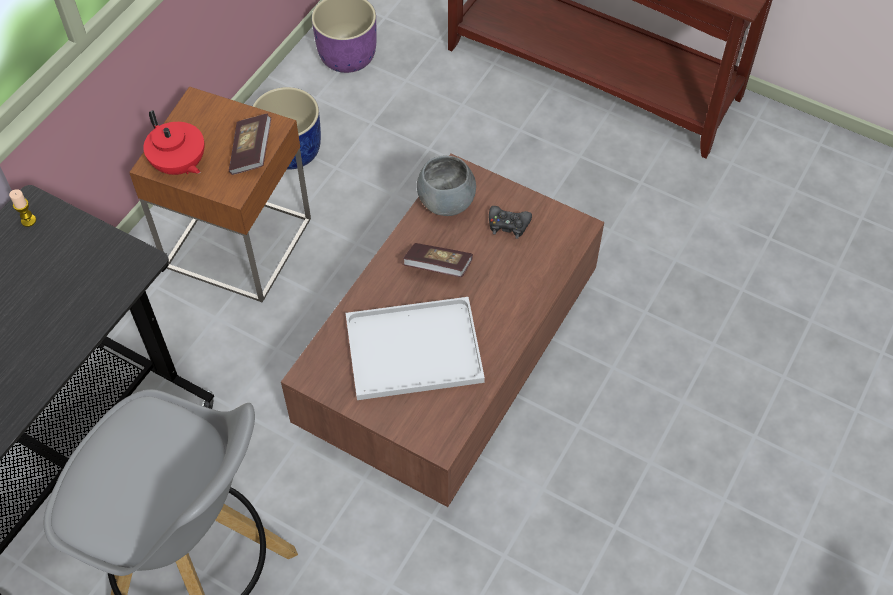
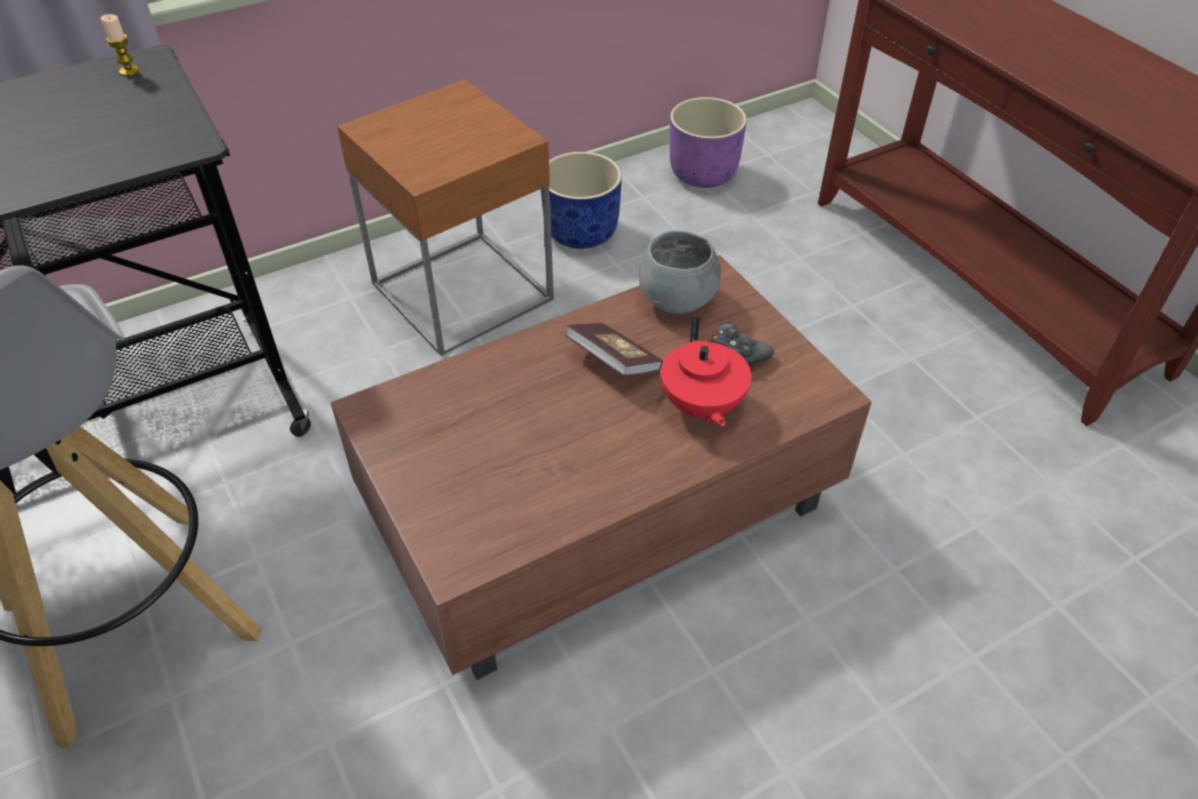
camera: 30 degrees right, 10 degrees down
(179, 165) = (390, 137): red teapot -> red teapot (701, 406)
(251, 152) = (474, 152): book -> none
(416, 348) = (516, 438): white tray -> none

